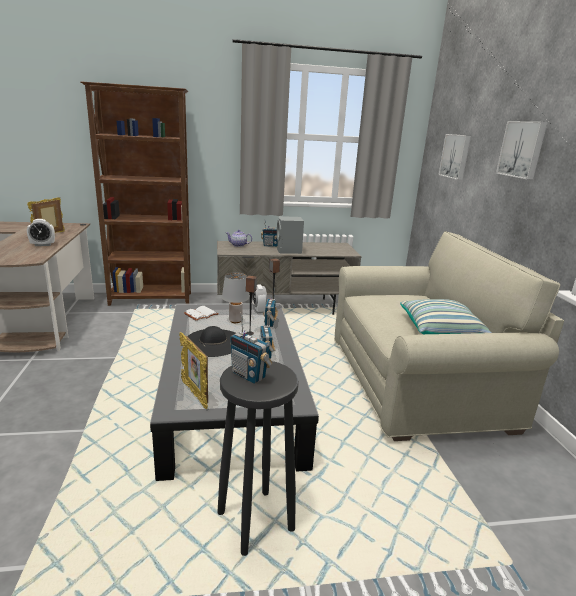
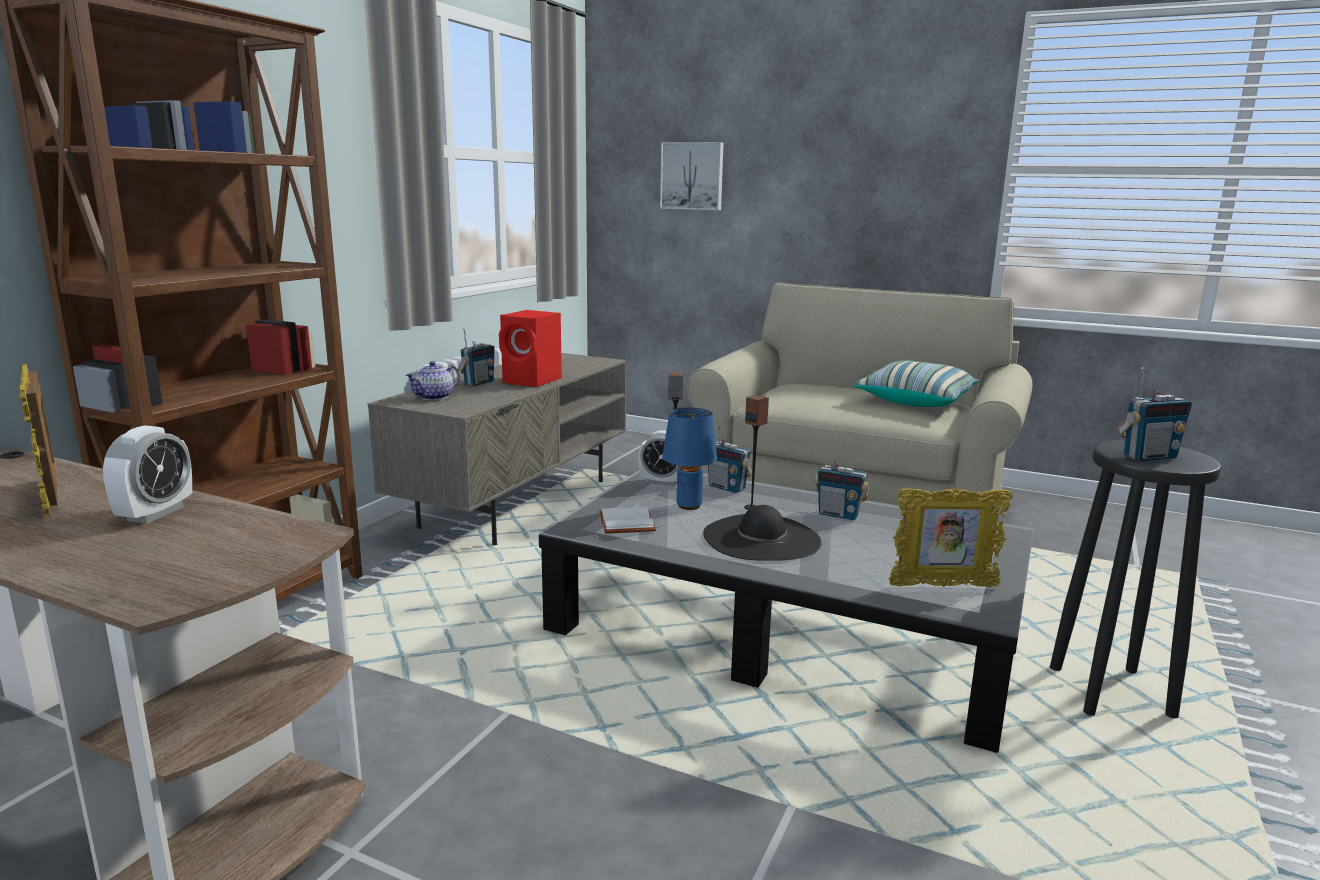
camera: 55 degrees left, 5 degrees down
(235, 321) = (689, 506): grey table lamp -> blue table lamp
(289, 251) = (533, 381): grey speaker -> red speaker
(522, 149) = (849, 155): picture -> none

